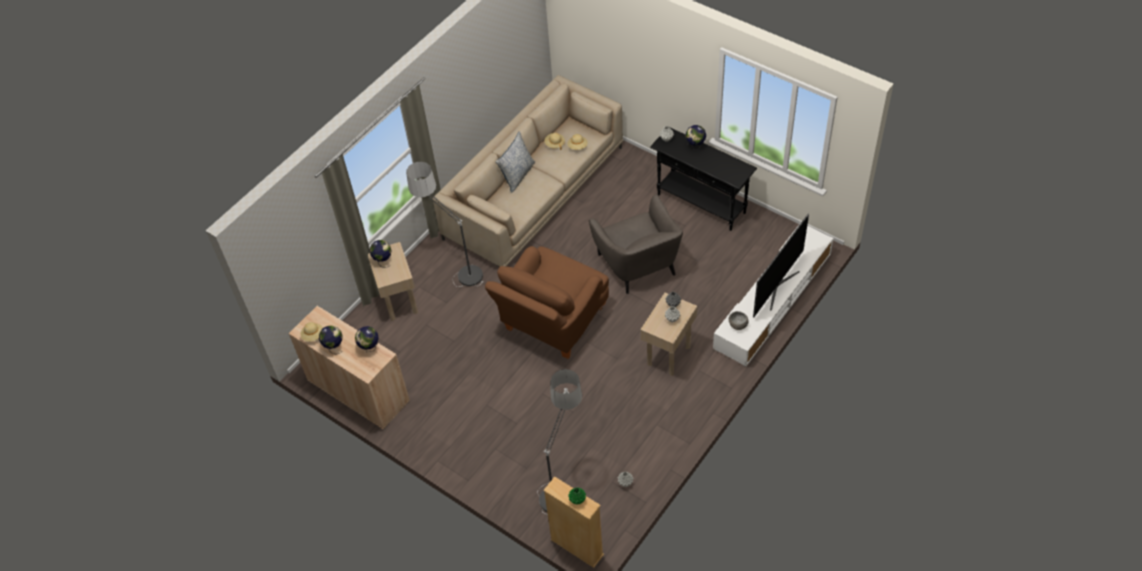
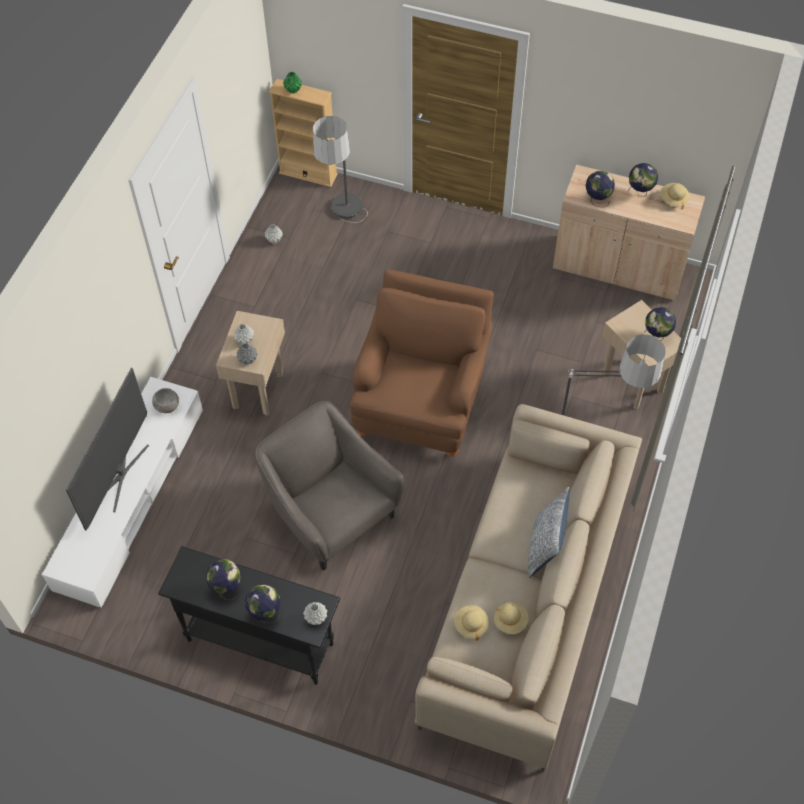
camera: 160 degrees right, 5 degrees up
(715, 162) = (226, 587): none -> globe

